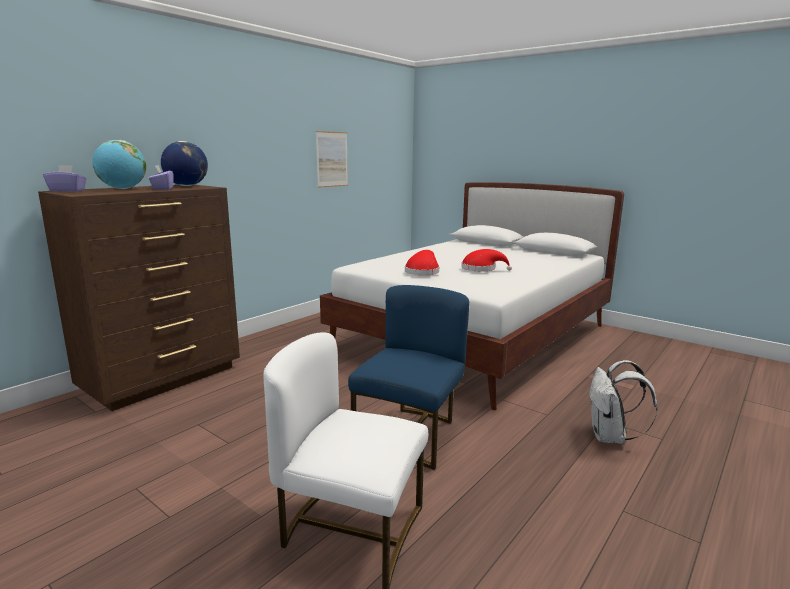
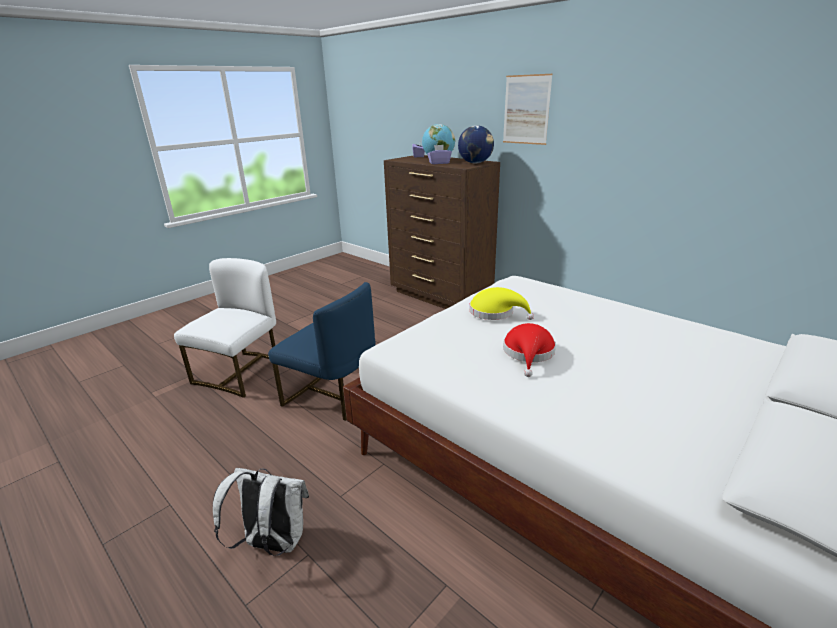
camera: 95 degrees right, 10 degrees up
(332, 159) = (701, 152): picture -> picture (526, 110)
(422, 272) = (495, 312): red hat -> yellow hat

